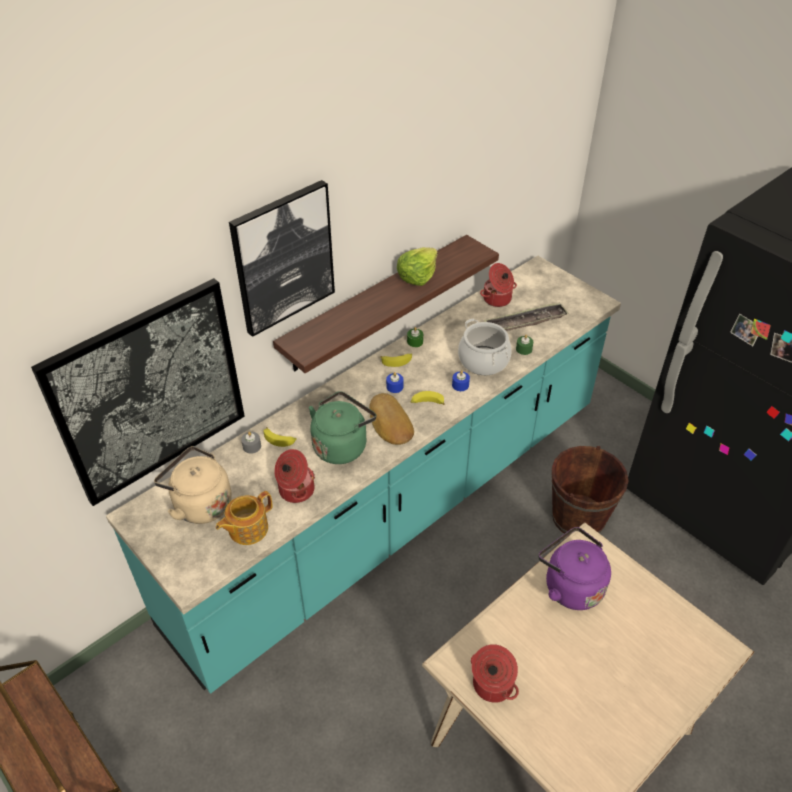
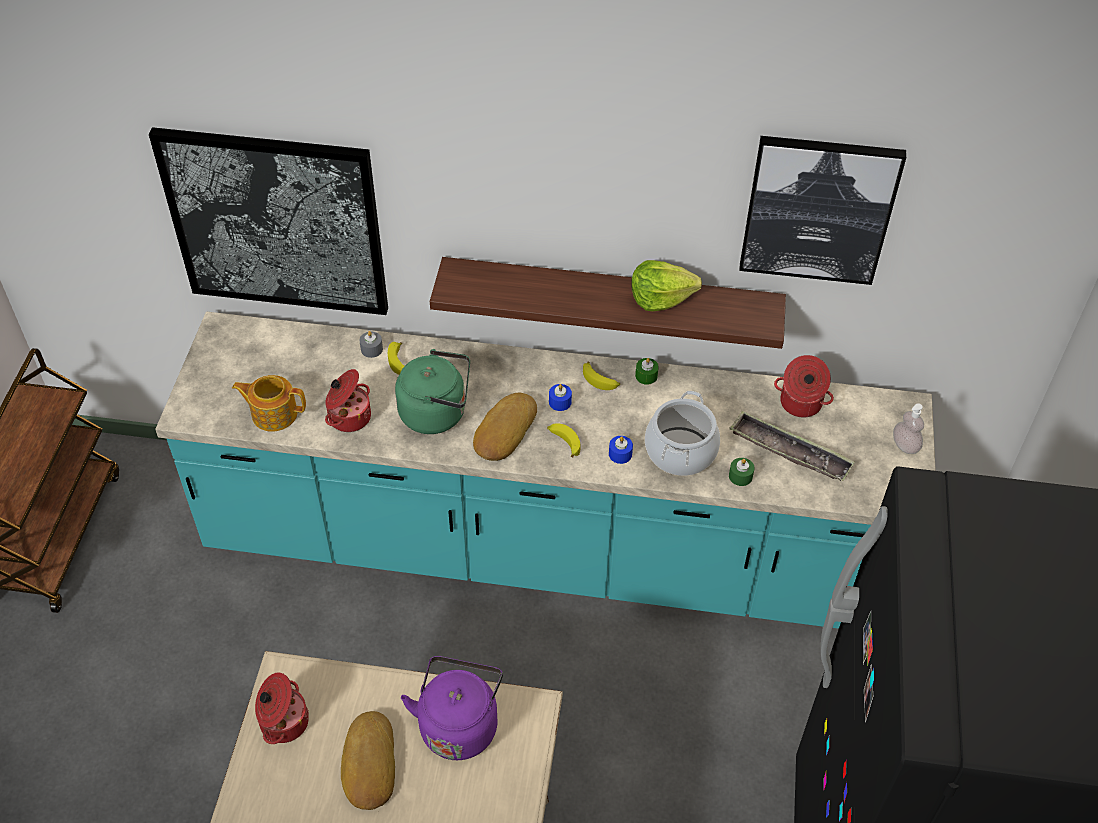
camera: 50 degrees right, 5 degrees up
(200, 504) = (272, 362): beige kettle -> none
(283, 258) = (467, 174): picture -> picture (818, 209)
(562, 283) = (905, 445): none -> soap dispenser
(564, 653) = (368, 764): none -> bread
(578, 517) = (708, 733): brown bucket -> none

